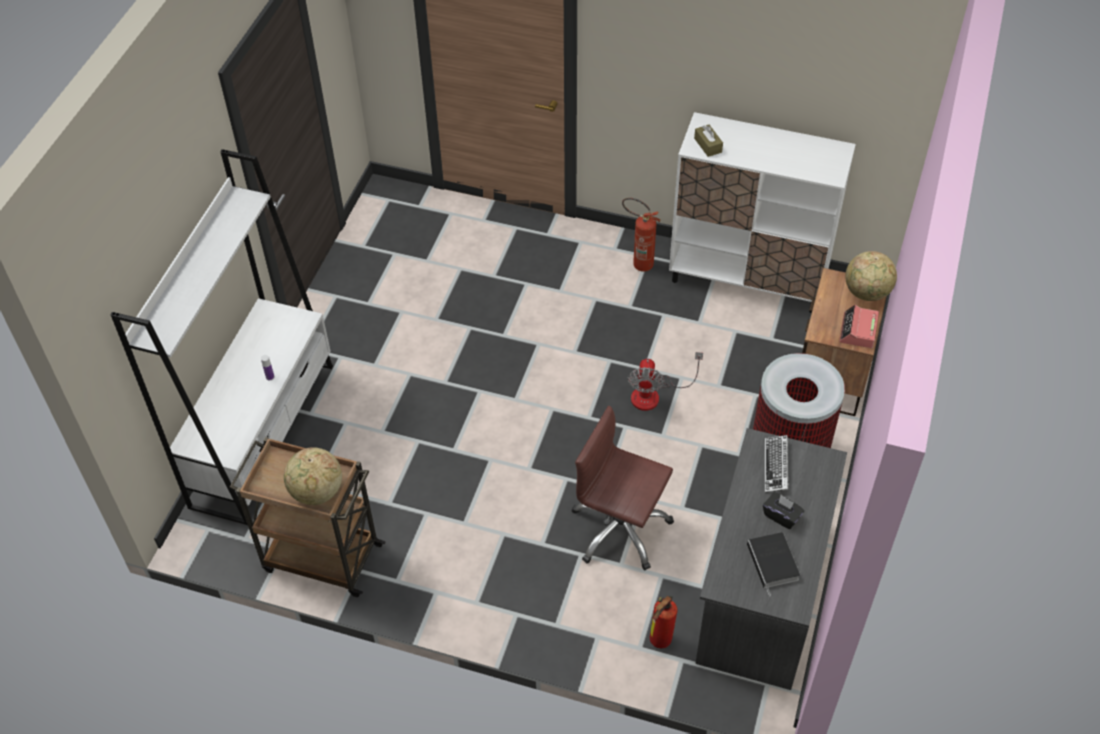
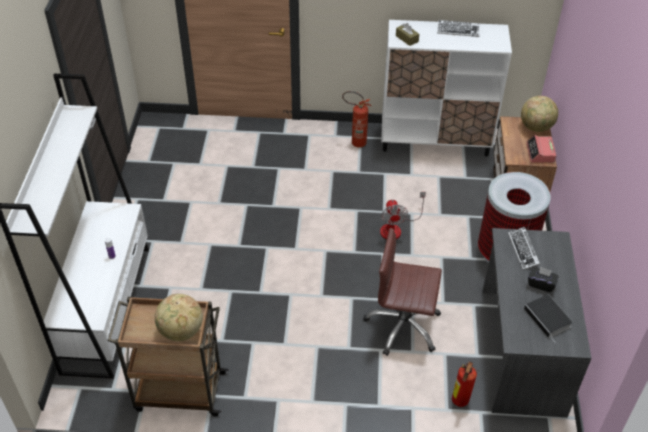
camera: 15 degrees left, 5 degrees down
(782, 143) = (458, 31): none -> keyboard

